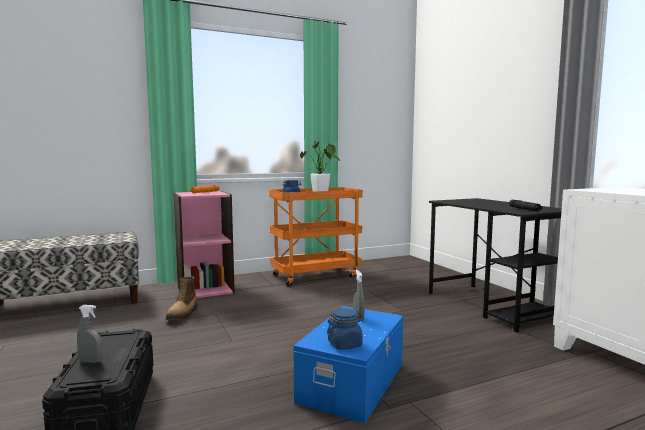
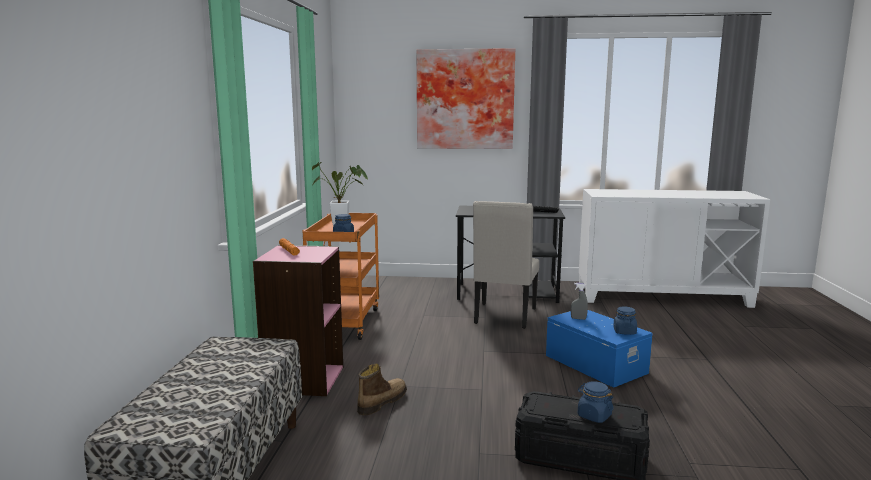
camera: 60 degrees left, 5 degrees up
(90, 361) = (594, 416): grey spray bottle -> blue jar
(183, 315) = (381, 402): boot -> boot turned 90 degrees counterclockwise
(420, 317) = (504, 316): none -> beige chair
(503, 81) = (465, 99): none -> picture

